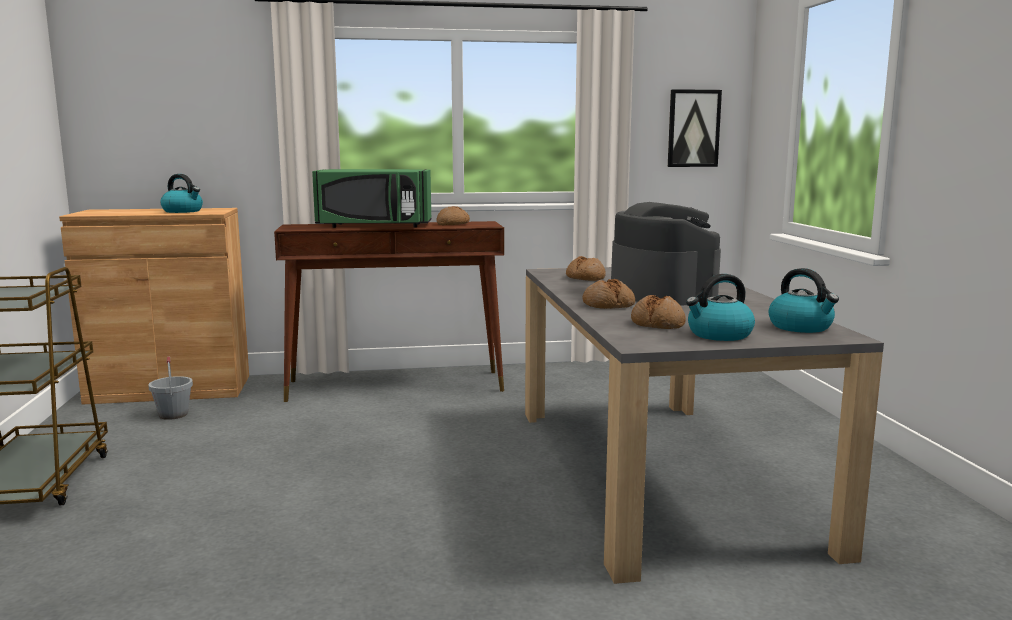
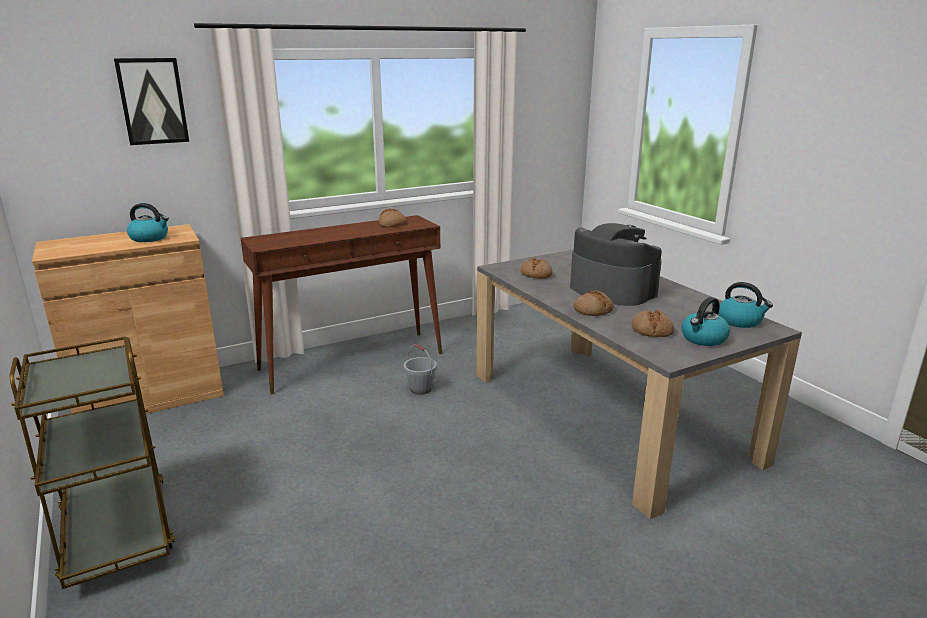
camera: 20 degrees left, 10 degrees up
(173, 414) = (181, 426): grey bucket -> grey bucket (420, 389)
(374, 226) = (330, 234): green microwave -> none
(693, 128) = (552, 124): picture -> picture (152, 101)

